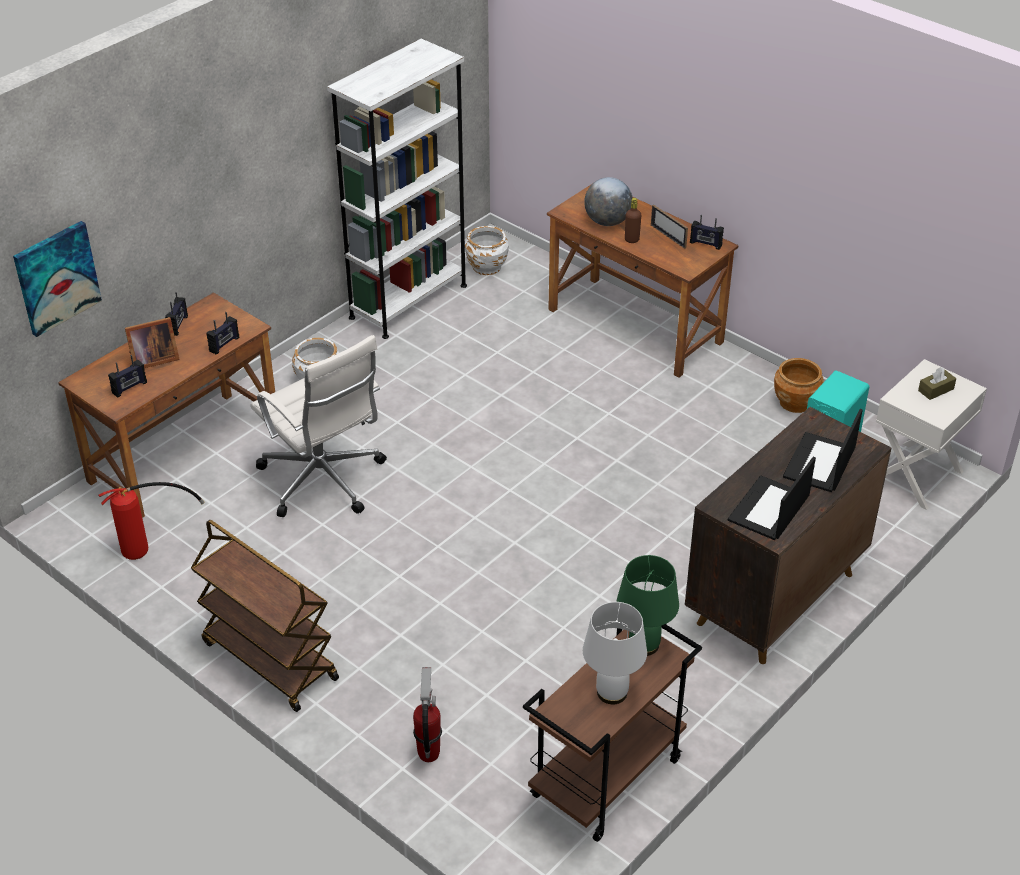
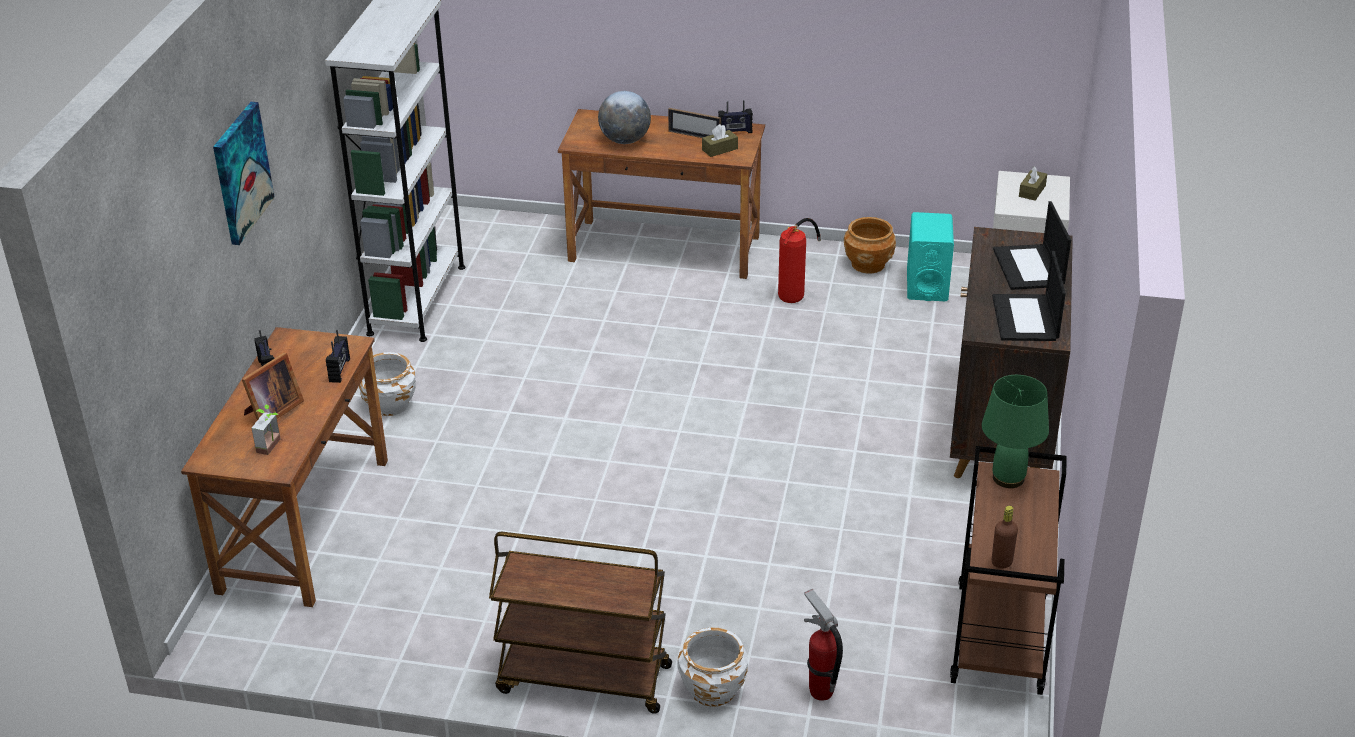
camera: 30 degrees left, 5 degrees down
(56, 277) = (164, 336): picture -> picture (241, 172)
(129, 388) = (273, 446): radio -> potted plant
(150, 545) = (348, 626): fire extinguisher -> fire extinguisher (797, 289)
(323, 481) = (483, 493): white office chair -> none
(487, 266) = (469, 243): white planter -> white planter (712, 689)
(612, 693) = (1022, 528): white table lamp -> none
(632, 240) = (663, 148): brown bottle -> brown bottle (1001, 562)
(677, 256) = (719, 149): none -> brown tissue box

